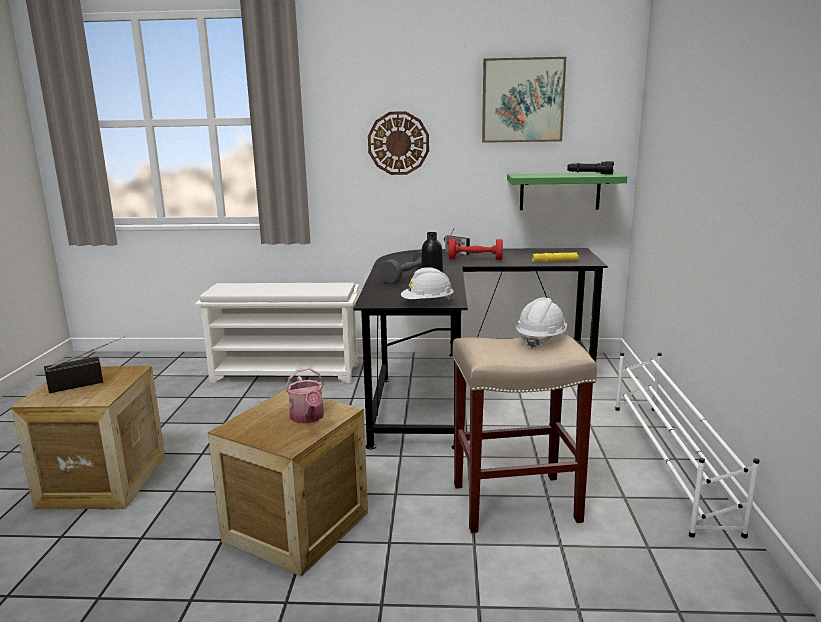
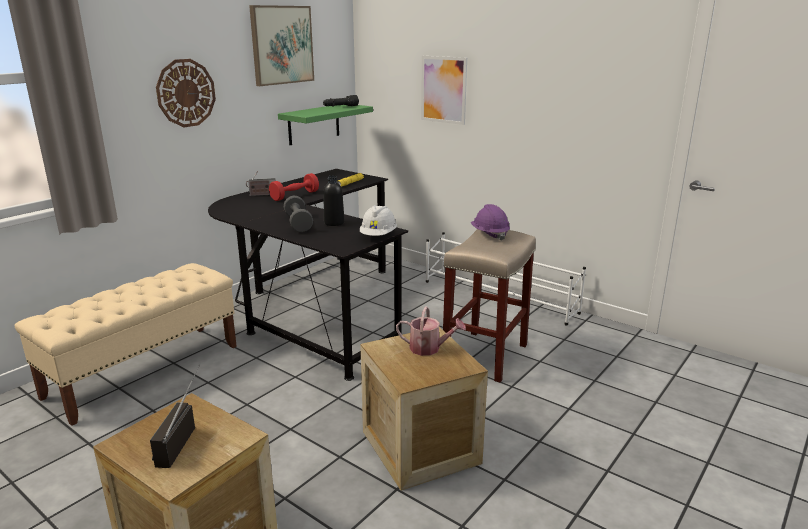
camera: 55 degrees left, 5 degrees up
(287, 373) = (145, 370): white shoe rack -> beige bench
(541, 339) = (489, 234): white hard hat -> purple hard hat
(684, 156) = (443, 89): none -> picture

